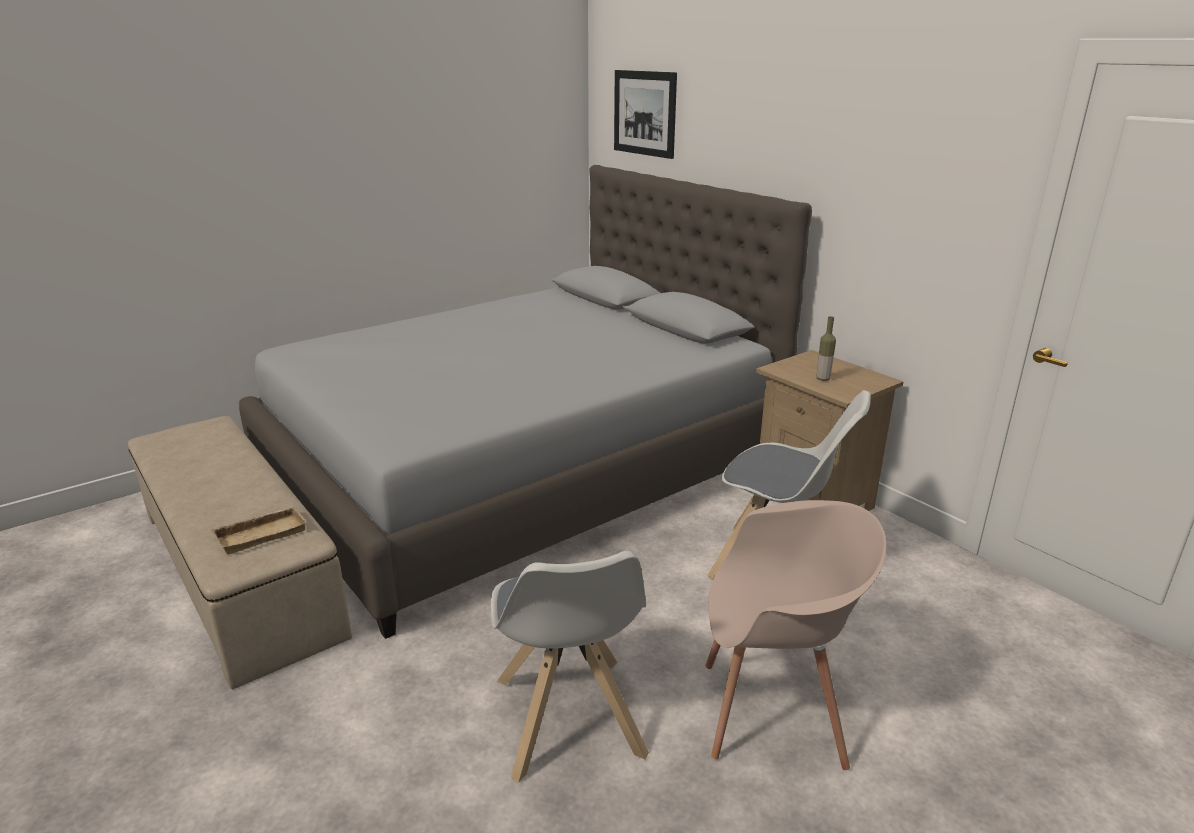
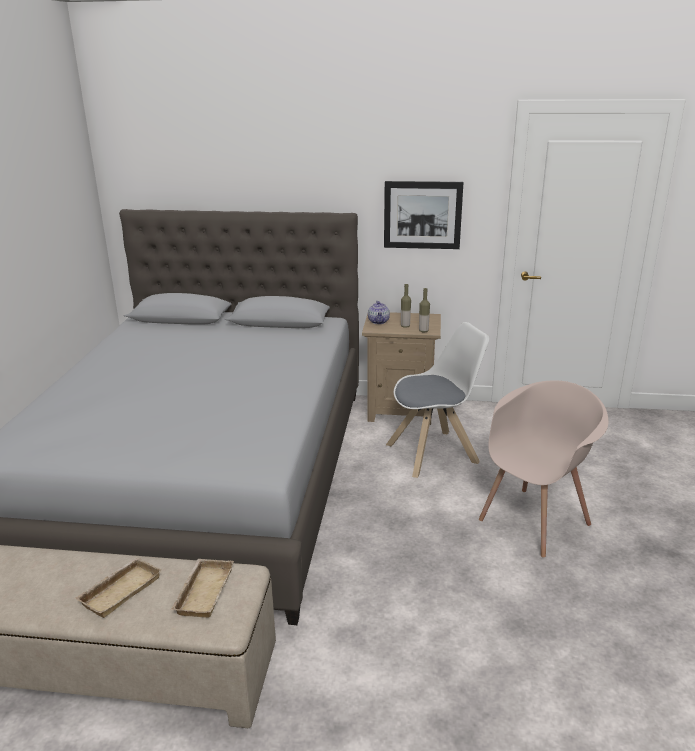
camera: 45 degrees left, 0 degrees up
(228, 499) = (120, 590): none -> beige tray
(569, 720) = (464, 588): chair -> none
(644, 113) = (169, 161): picture -> picture (422, 215)
(800, 364) = (379, 321): none -> teapot
(835, 391) = (423, 331): none -> bottle

